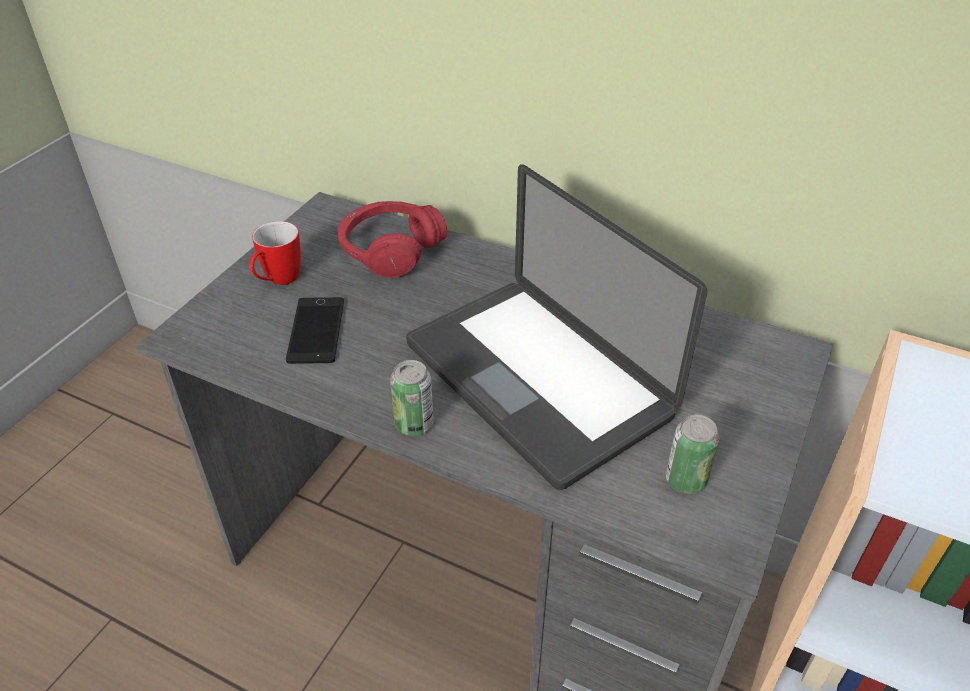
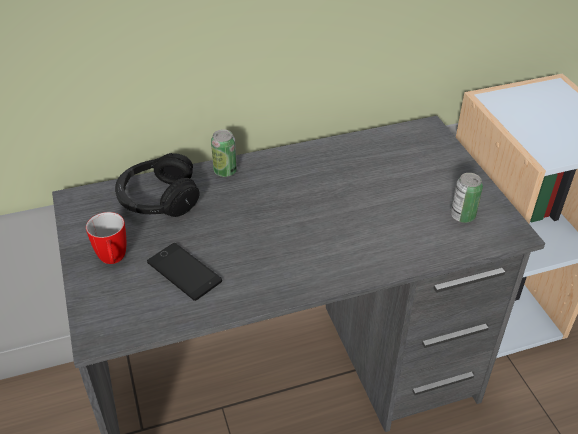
camera: 45 degrees left, 0 degrees up
(390, 249) = (158, 198): red headphones -> black headphones
(414, 424) = (313, 280): can -> can (225, 171)
(536, 380) = (339, 216): laptop -> none

